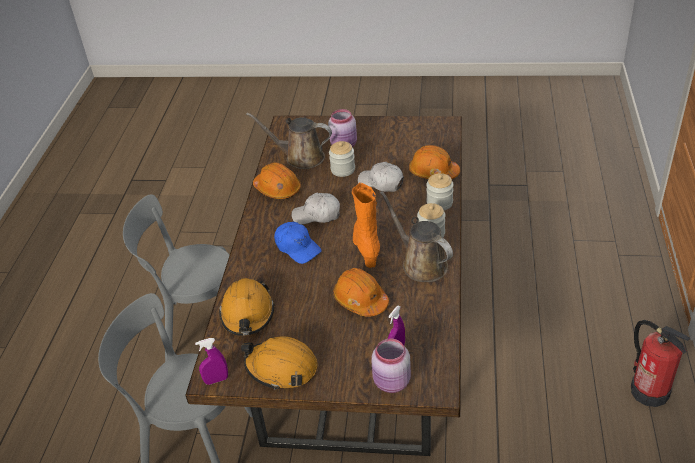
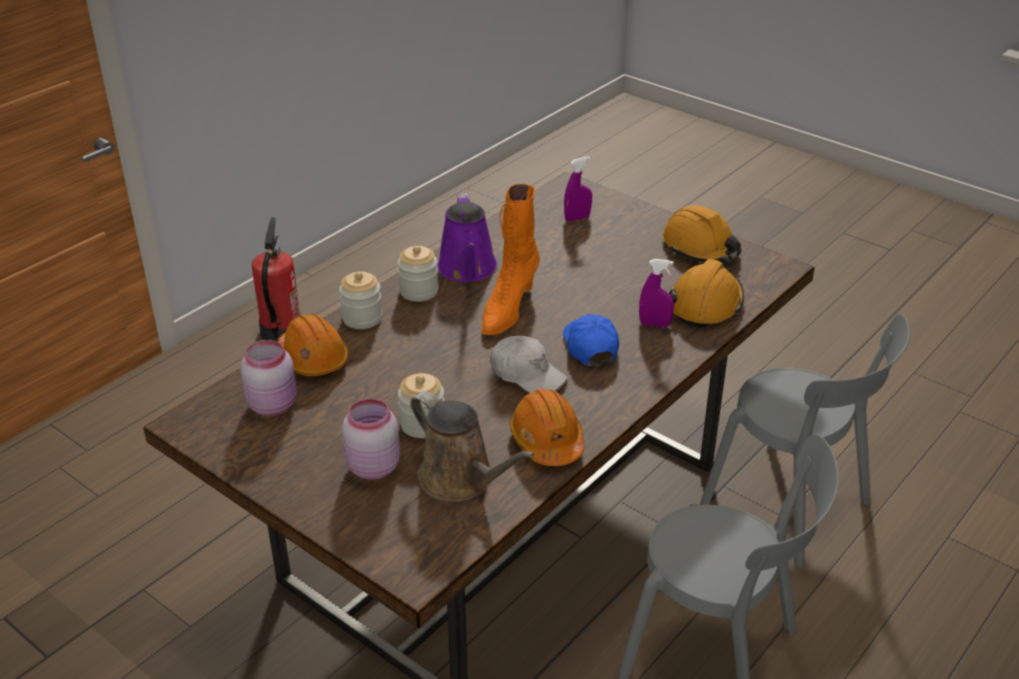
camera: 150 degrees left, 5 degrees down
(216, 380) = (775, 264): purple spray bottle -> purple spray bottle (654, 324)
(360, 300) = (569, 266): orange hard hat -> none
(381, 183) = (396, 378): white cap -> none
(392, 383) = (605, 201): pink jar -> pink jar (273, 404)
(421, 263) = (468, 270): brown watering can -> purple watering can

